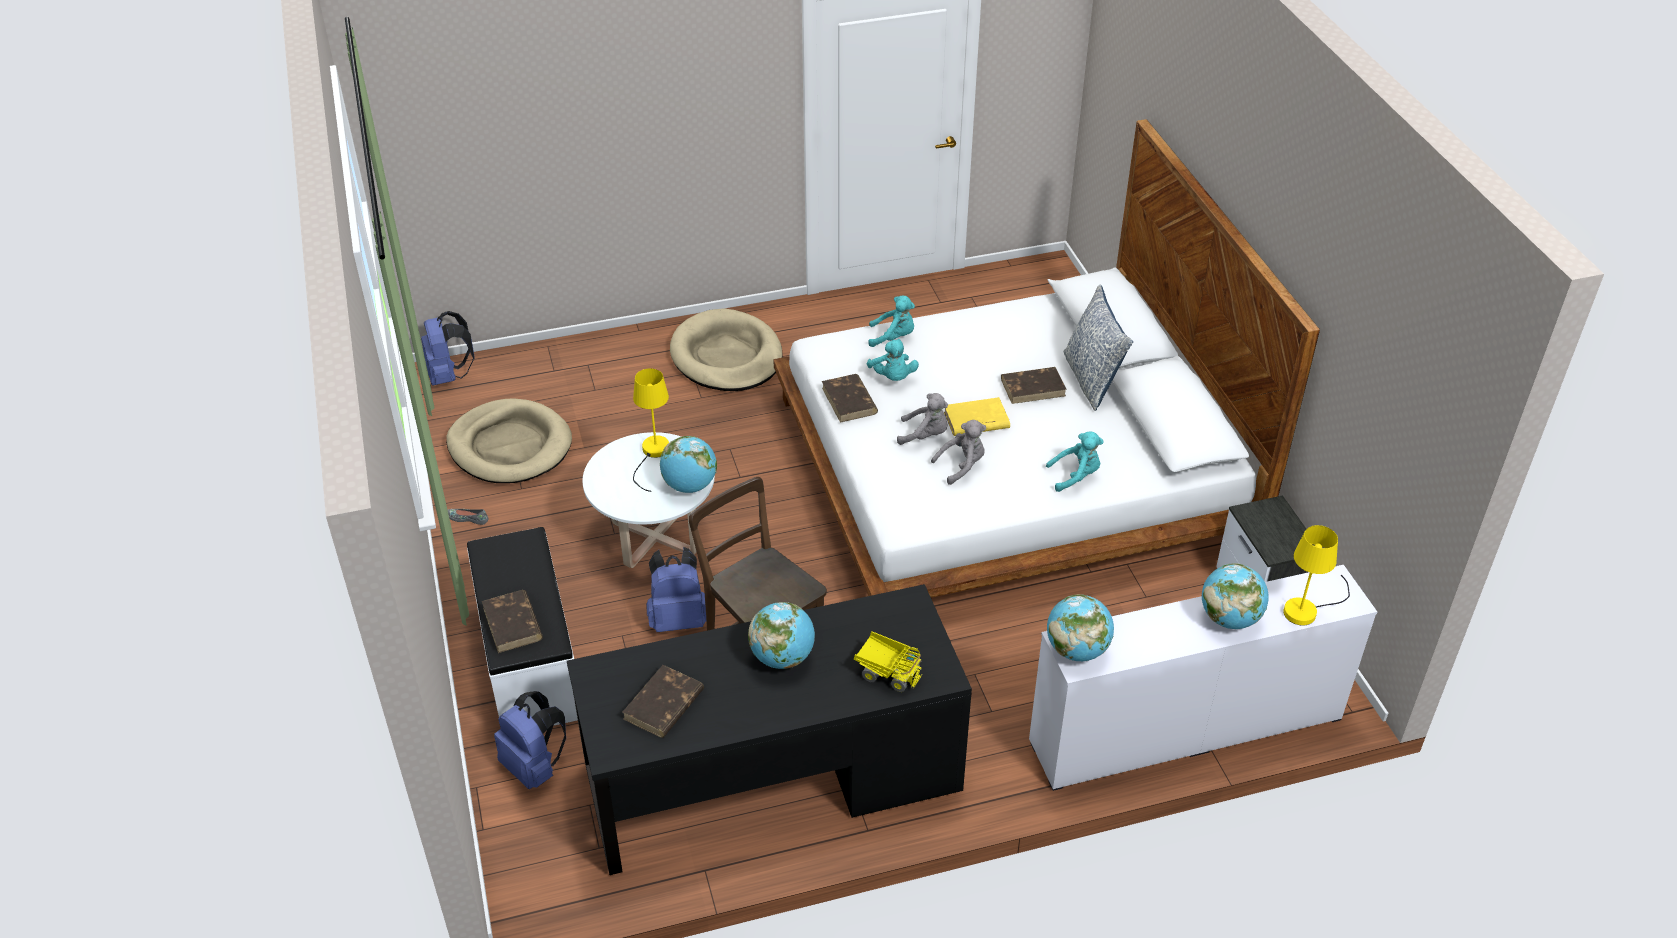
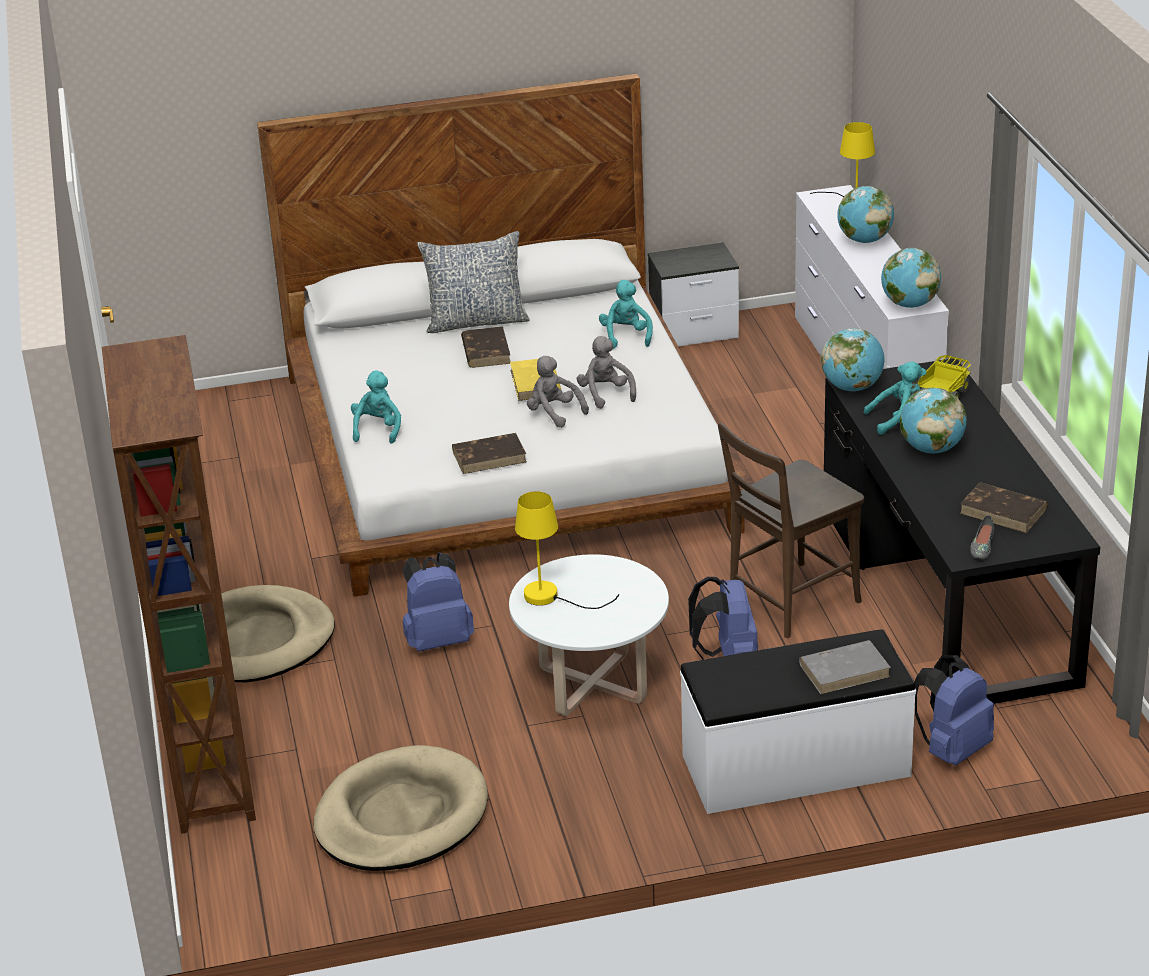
camera: 85 degrees left, 10 degrees down
(449, 376) = (226, 892): blue backpack -> blue backpack (438, 640)
(467, 518) = (542, 841): grey shoe -> grey shoe (982, 546)
(513, 624) = (845, 670): brown book -> grey book
(578, 354) = (212, 769): none -> brown bookcase
(690, 486) = (610, 569): globe -> globe (852, 387)
(892, 377) = (455, 428): turquoise plush toy -> turquoise plush toy (898, 420)
(925, 435) = (554, 413): grey plush toy -> grey plush toy turned 60 degrees counterclockwise

